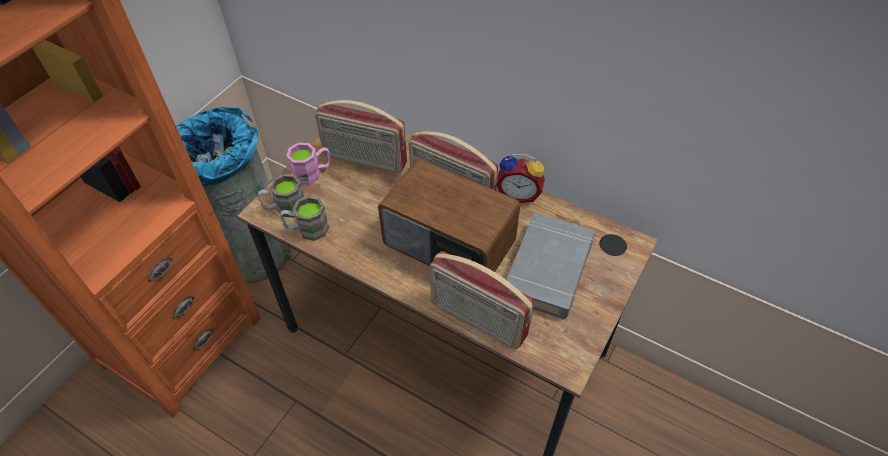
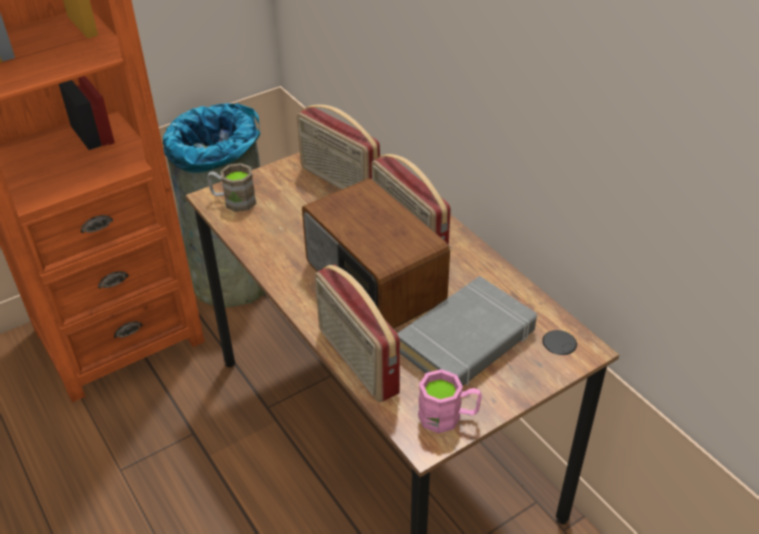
camera: 25 degrees right, 10 degrees down
(307, 229) = (242, 226): brown mug -> none
(312, 173) = (280, 179): pink mug -> pink mug (448, 416)
(519, 194) = (482, 260): alarm clock -> none

